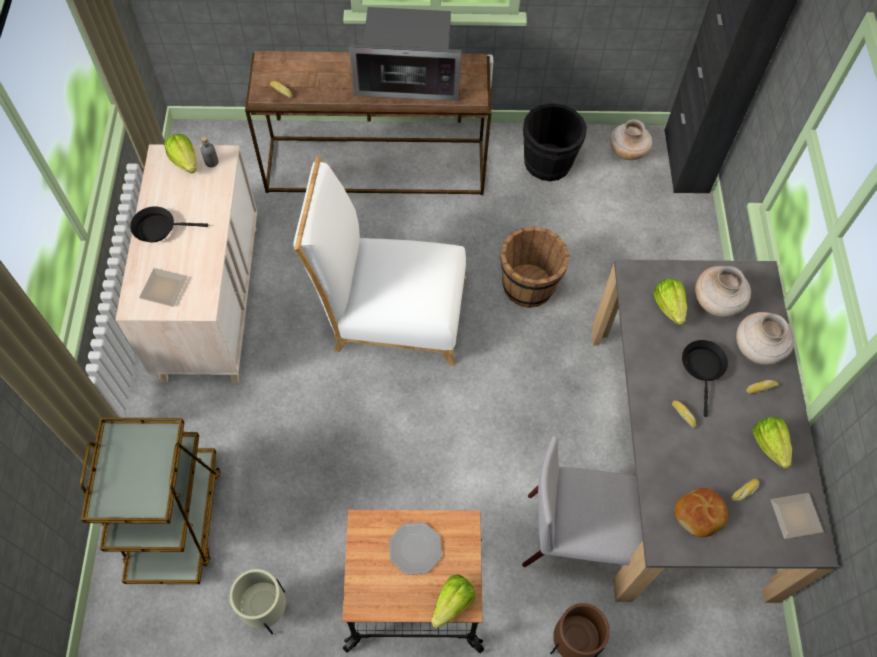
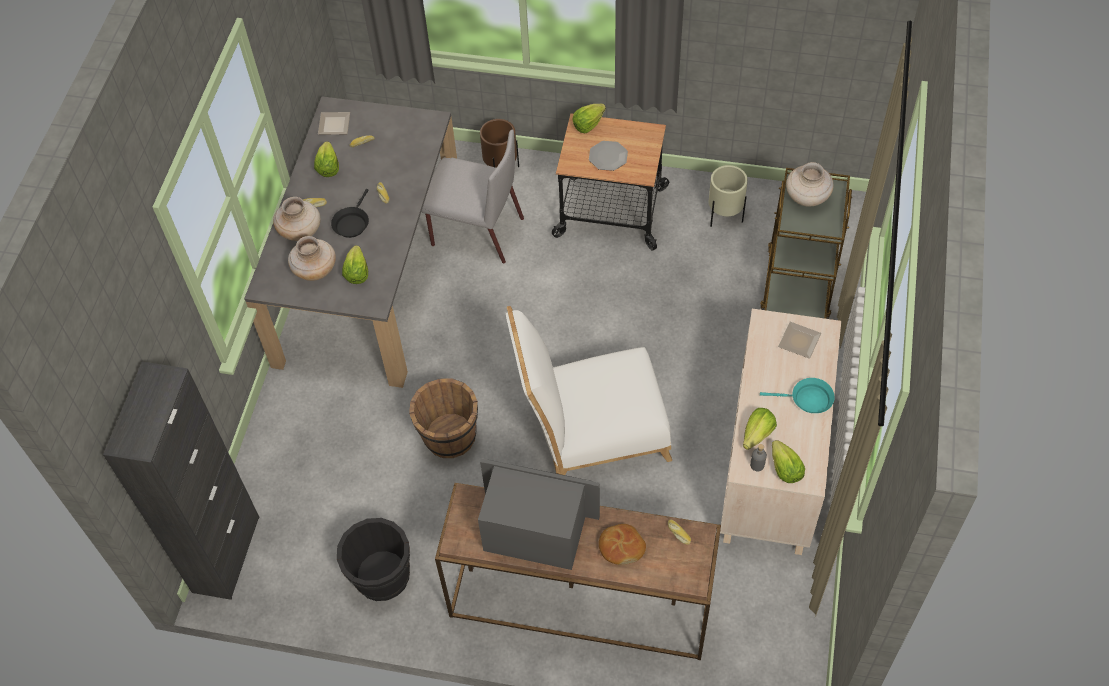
camera: 165 degrees left, 5 degrees down
(159, 228) = (807, 400): black frying pan -> turquoise frying pan
(211, 189) = (757, 434): none -> lettuce
(391, 311) = (591, 430): white chair -> white chair turned 150 degrees clockwise
(627, 152) = (286, 576): beige vase -> beige vase (807, 198)
(699, 515) = (401, 134): bread -> bread (621, 547)

